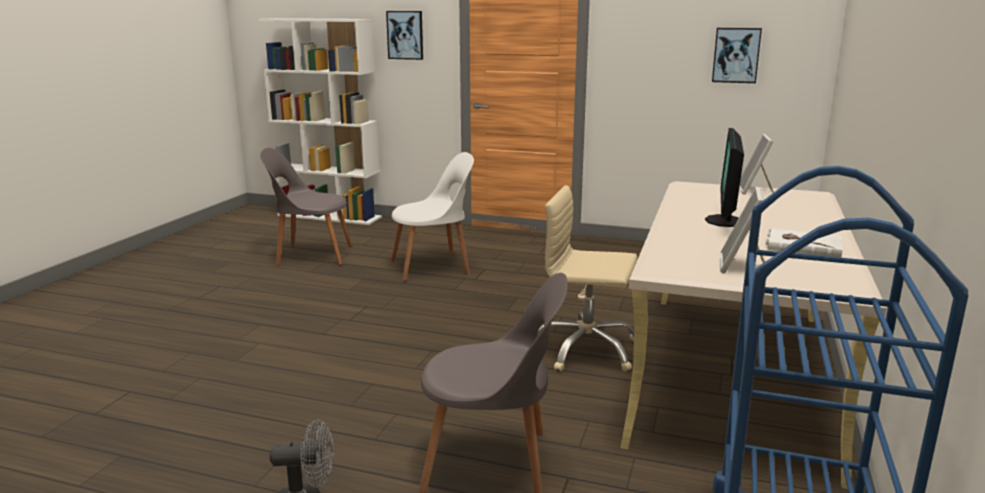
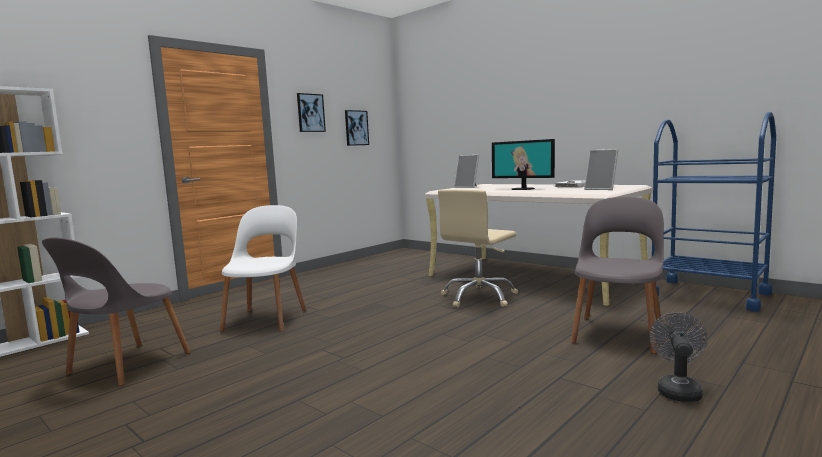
camera: 65 degrees left, 10 degrees down
(405, 35) = (91, 112): picture -> picture (310, 113)

